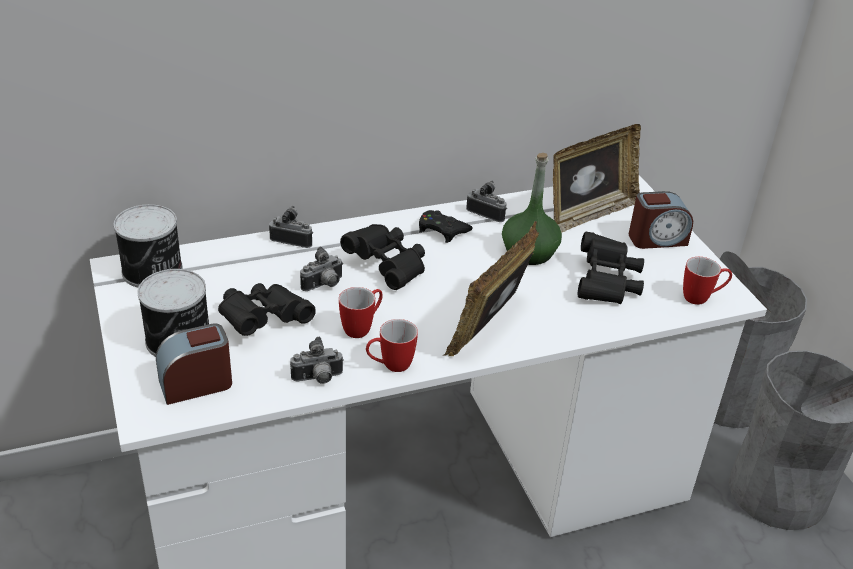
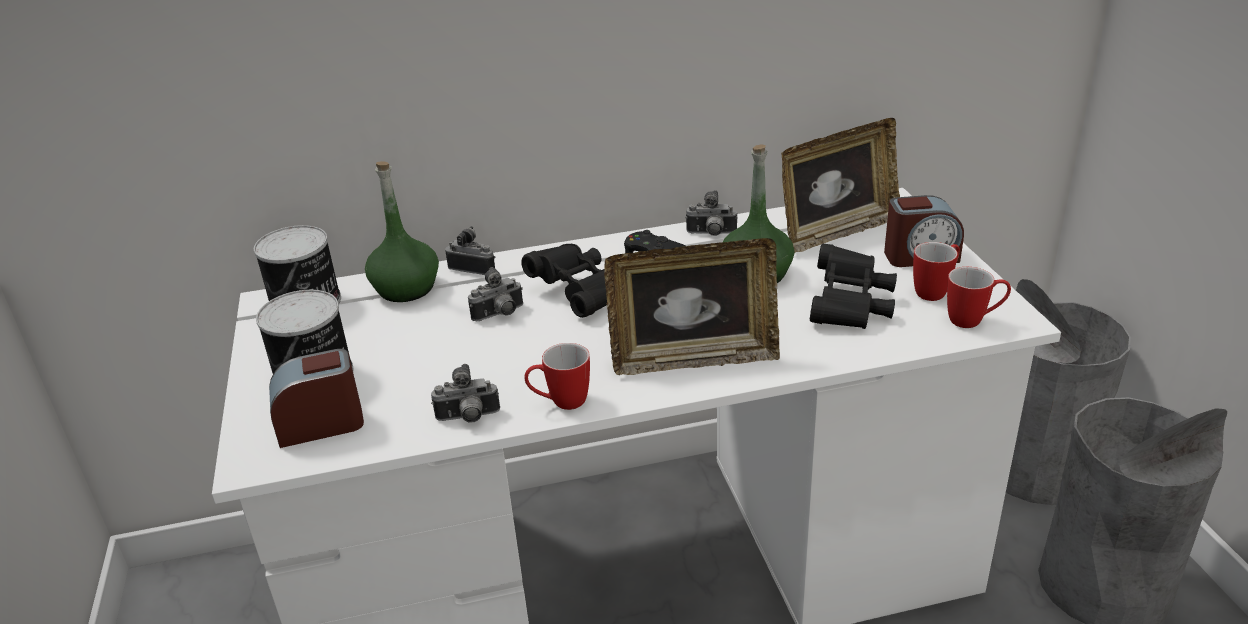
camera: 10 degrees right, 5 degrees down
(237, 258) = (406, 288): none -> green bottle
(263, 320) = (419, 354): black binoculars -> none
(362, 327) = (535, 360): mug -> mug (935, 291)
(487, 213) = (711, 234): camera -> camera turned 150 degrees clockwise
(490, 328) = (693, 359): picture frame -> picture frame turned 135 degrees counterclockwise

